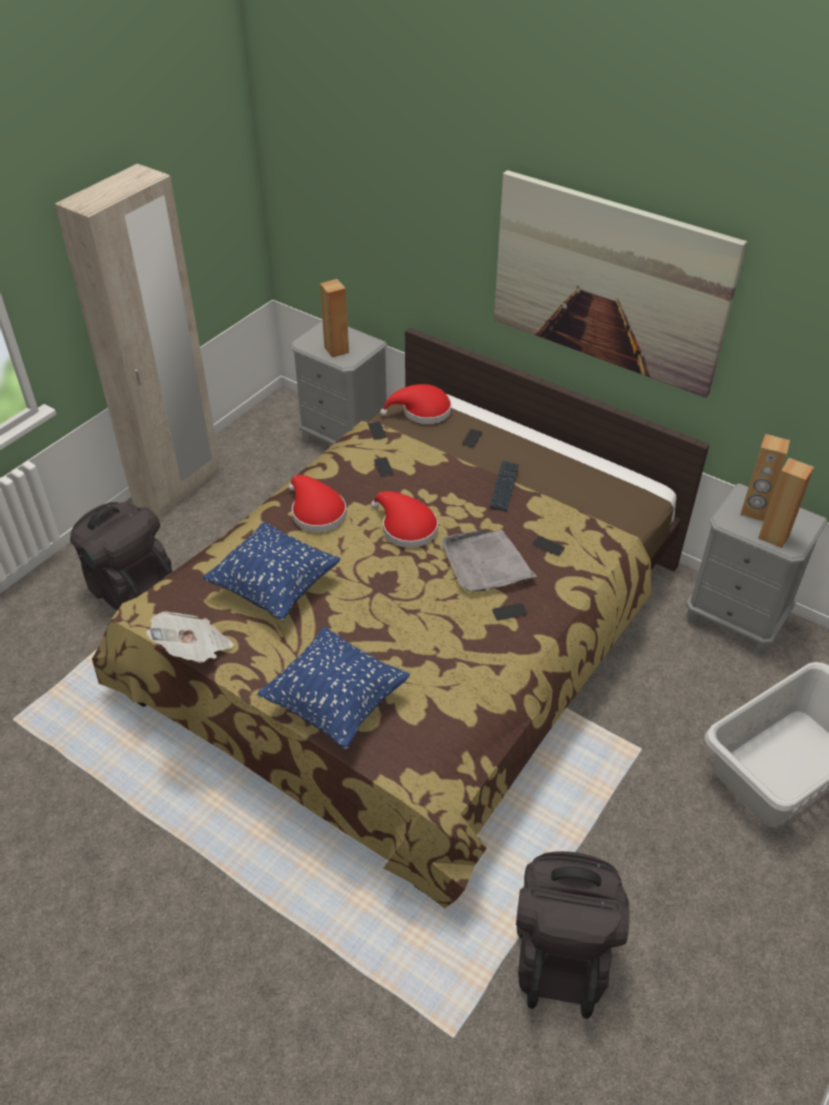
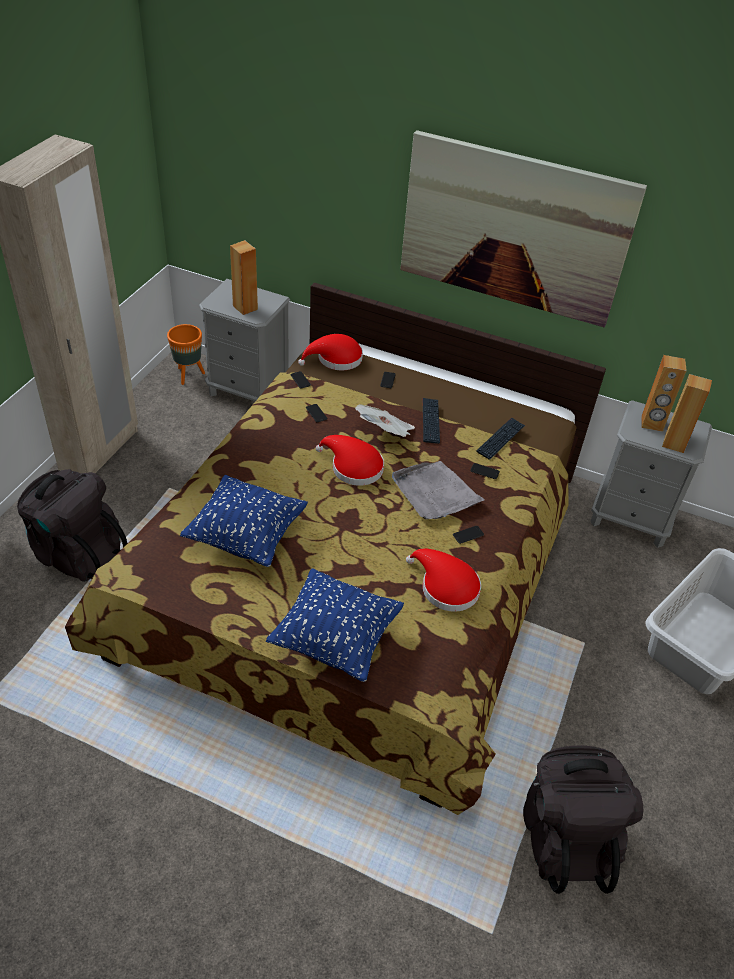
camera: 15 degrees left, 0 degrees up
(194, 650) = (184, 605): newspaper -> newspaper (385, 433)
(286, 417) = (188, 375): none -> orange planter
(316, 512) = (265, 461): red hat -> red hat (445, 587)
(577, 513) = (500, 439): none -> keyboard

